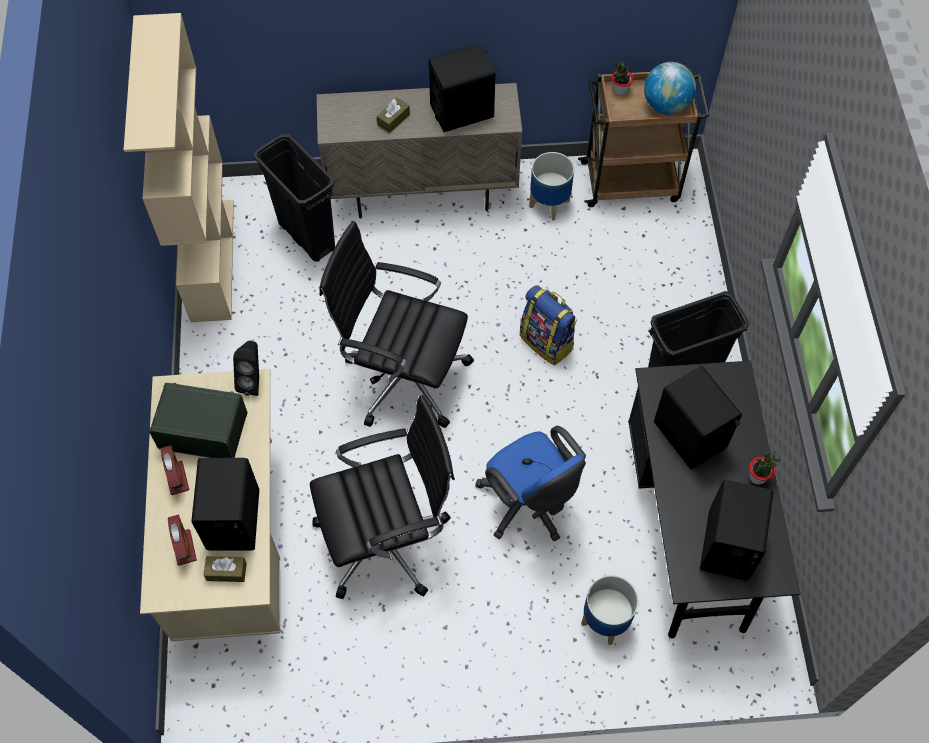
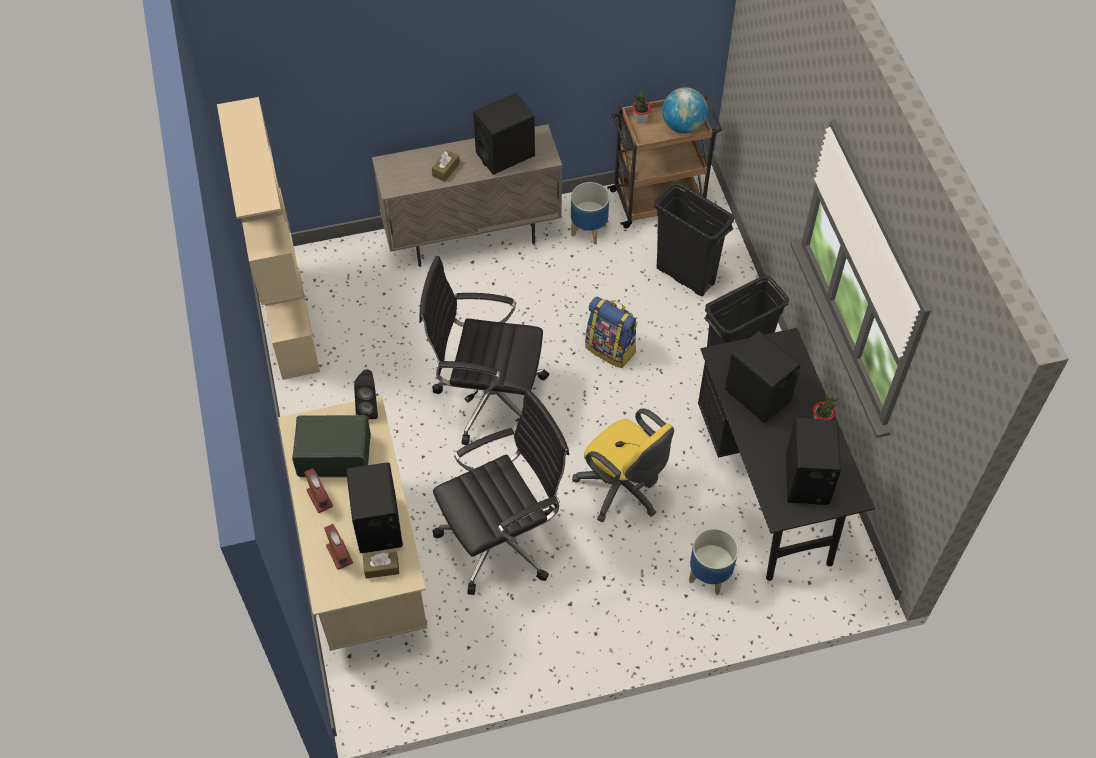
camera: 10 degrees left, 5 degrees down
(307, 236) = (374, 289): black trash can -> black trash can (685, 276)
(529, 505) = (623, 490): blue office chair -> yellow office chair

